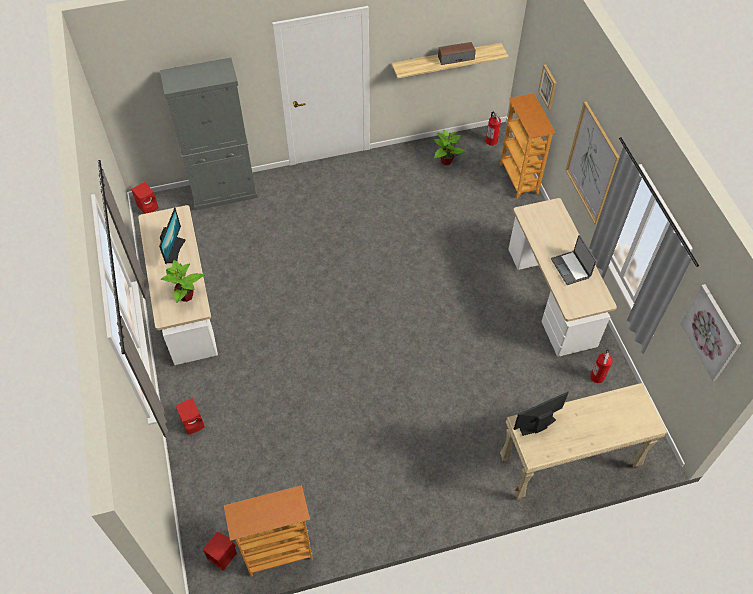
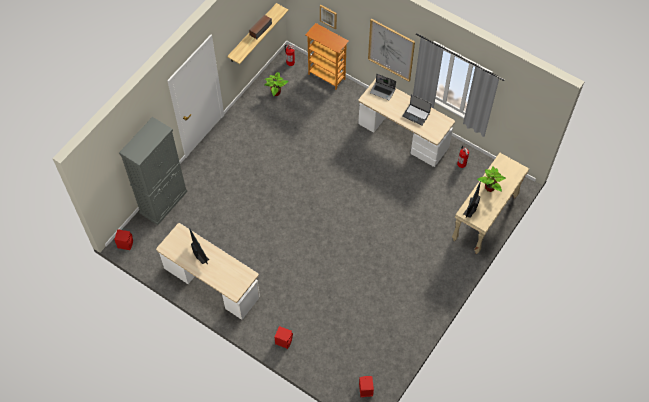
camera: 40 degrees left, 5 degrees up
(186, 296) = (234, 273): potted plant -> potted plant (490, 188)
(278, 554) = (391, 367): bookcase -> none
(553, 217) = (383, 91): none -> laptop
(711, 332) = (524, 107): picture -> none

